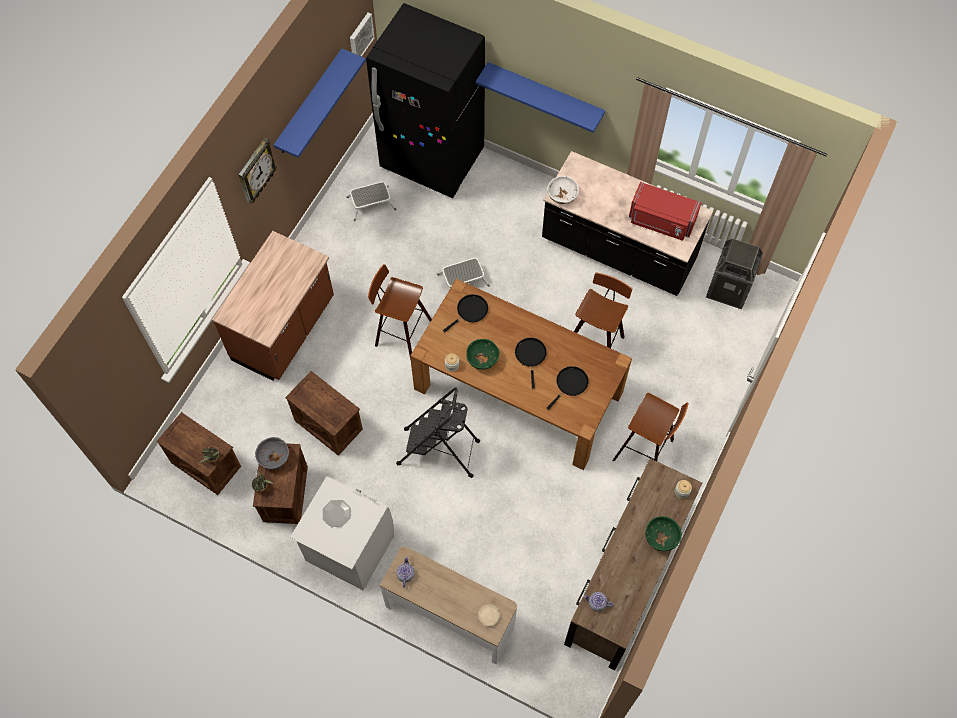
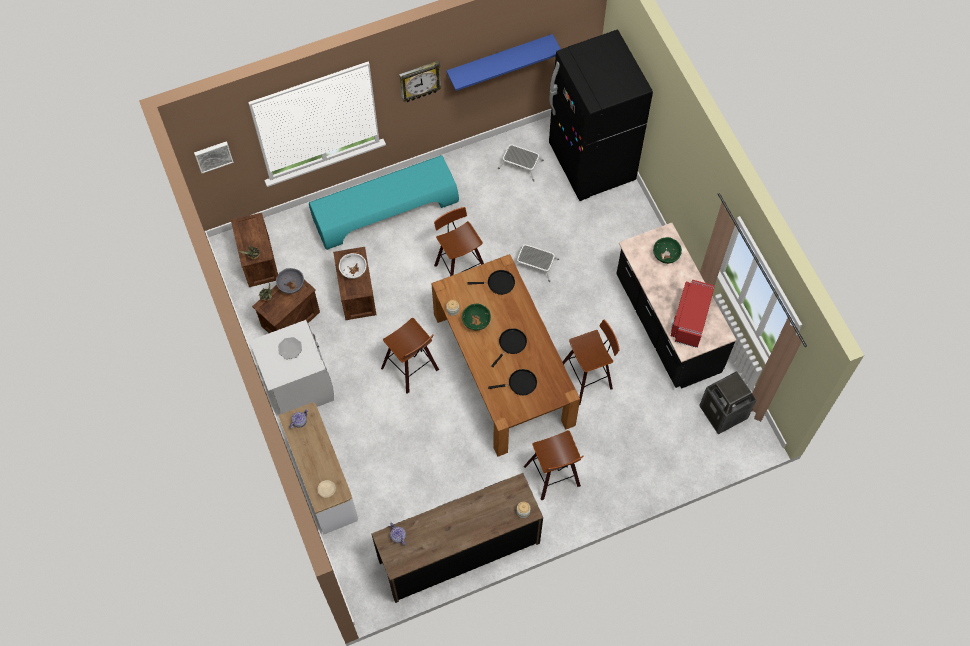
camera: 40 degrees right, 0 degrees up
(285, 330) = (385, 210): brown counter -> turquoise bench
(360, 37) = (579, 35): picture -> picture (213, 156)
(439, 452) = (412, 369): step ladder -> stool
(545, 93) = (676, 165): blue shelf -> none
(562, 197) = (633, 250): white bowl -> white bowl (353, 271)
(661, 221) = (689, 319): red microwave -> red microwave turned 45 degrees clockwise
(661, 538) = (480, 530): green bowl -> green bowl (666, 256)

